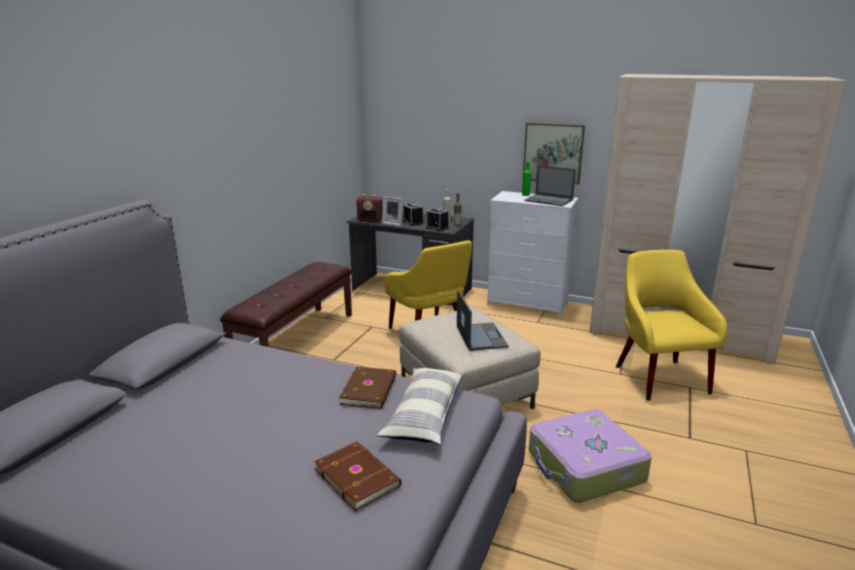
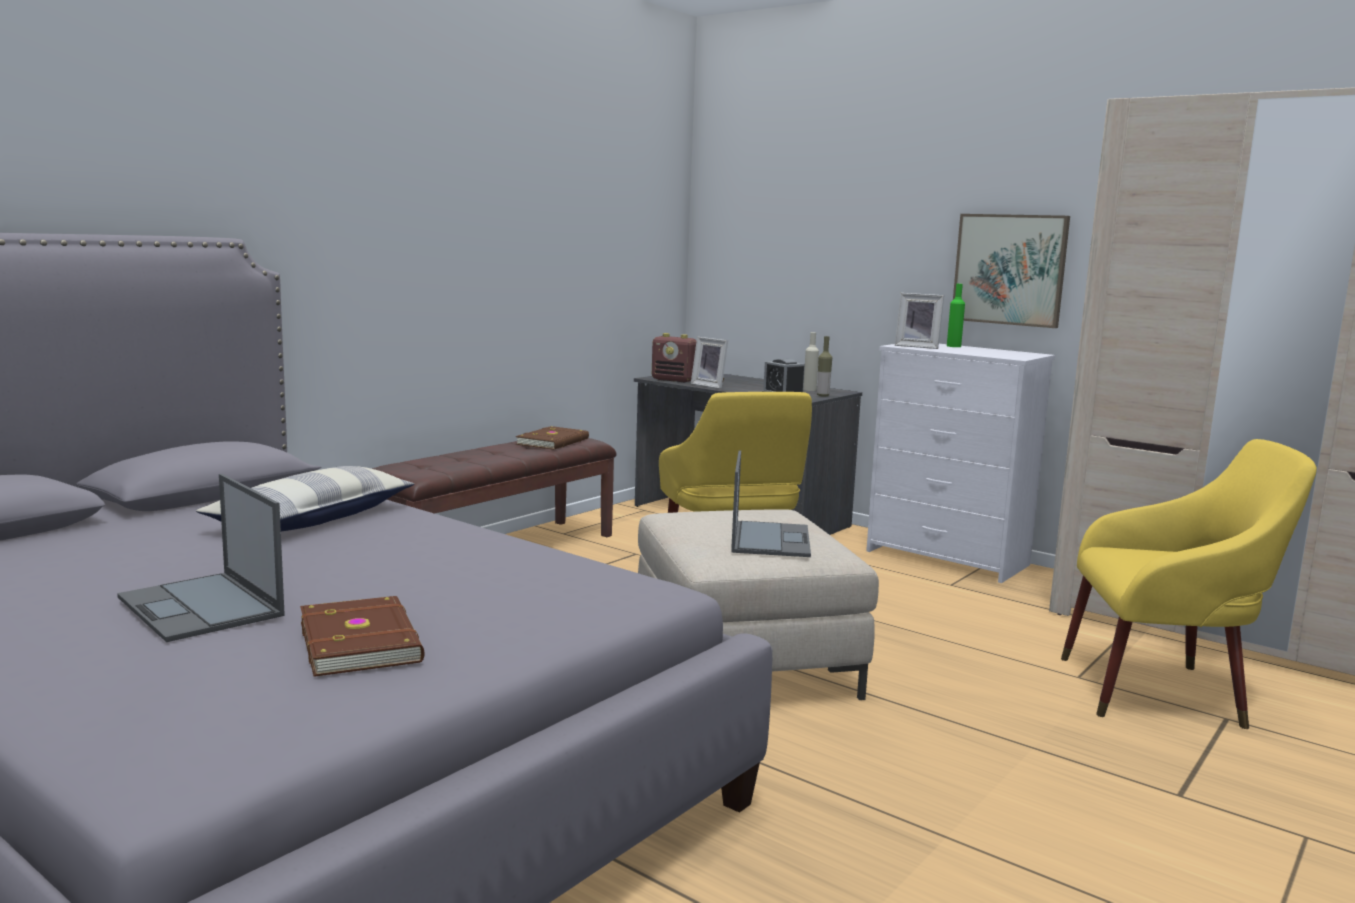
camera: 15 degrees right, 10 degrees down
(370, 390) = (491, 556): brown book -> brown book (554, 442)
(413, 222) = (746, 387): alarm clock -> none
(424, 414) = (556, 594): pillow -> pillow (313, 519)
(509, 198) = (917, 346): none -> picture frame
(549, 200) = (992, 353): laptop -> laptop (202, 607)
(584, 467) = (914, 800): suitcase -> none
(658, 376) = (1163, 692): yellow armchair -> yellow armchair turned 90 degrees clockwise

